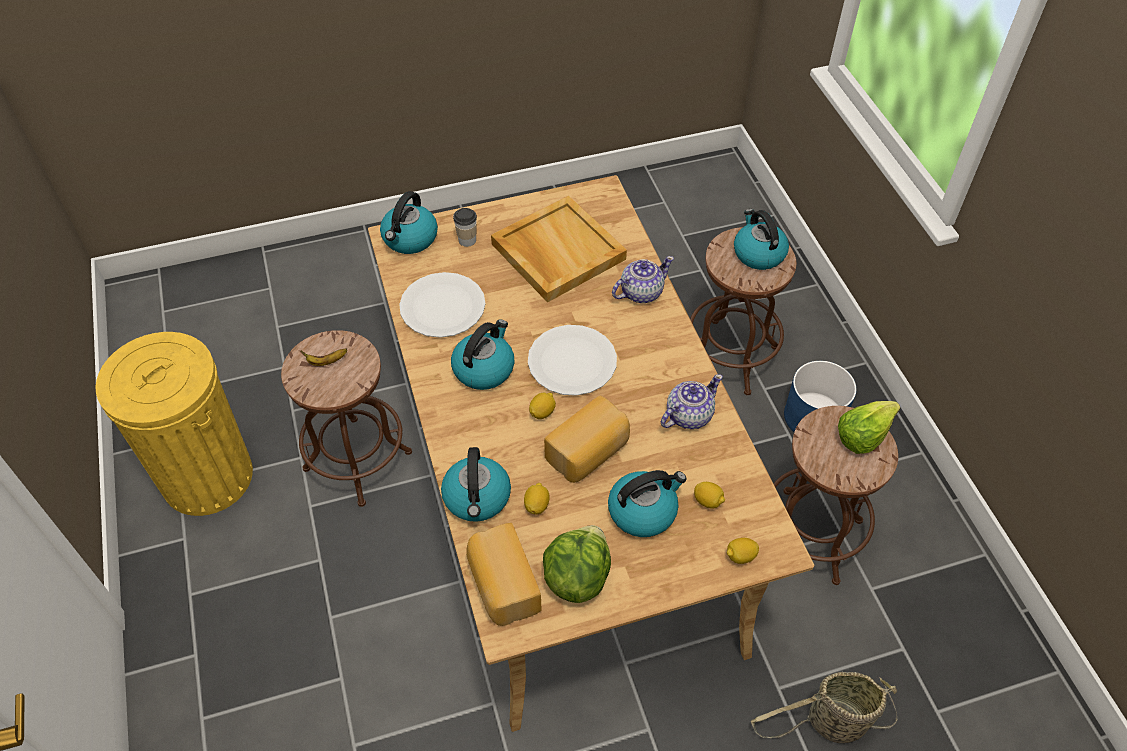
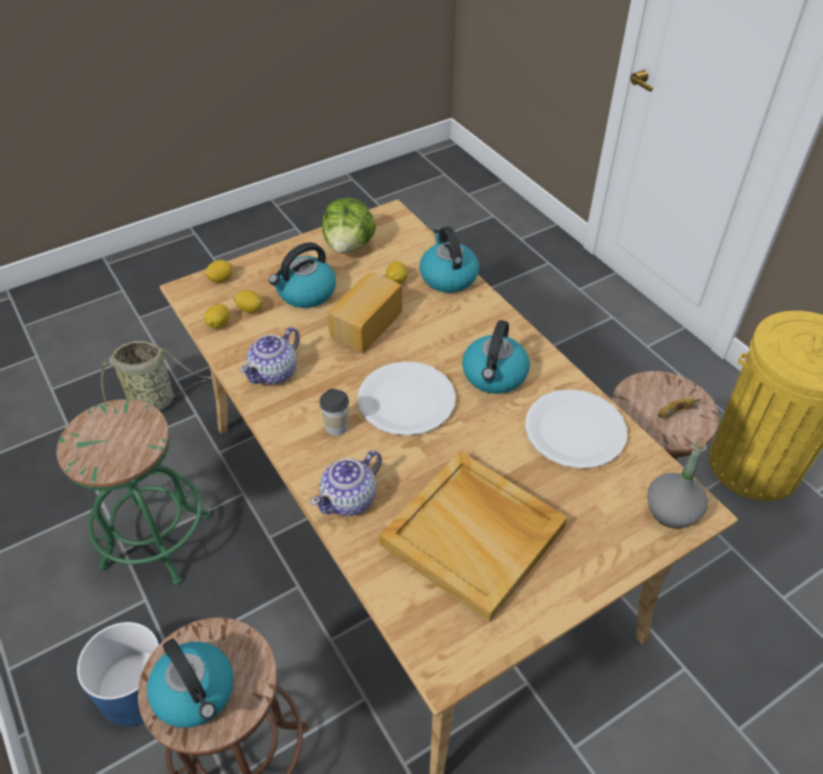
camera: 165 degrees right, 5 degrees down
(410, 239) = (672, 511): kettle -> grey bottle
(467, 240) = (599, 526): cup -> cup (336, 427)
(502, 585) = (403, 233): bread -> none
(542, 412) = (419, 348): lemon -> lemon (218, 324)
(810, 535) = (156, 541): brown stool -> green stool
(863, 434) = (90, 455): lettuce -> none

